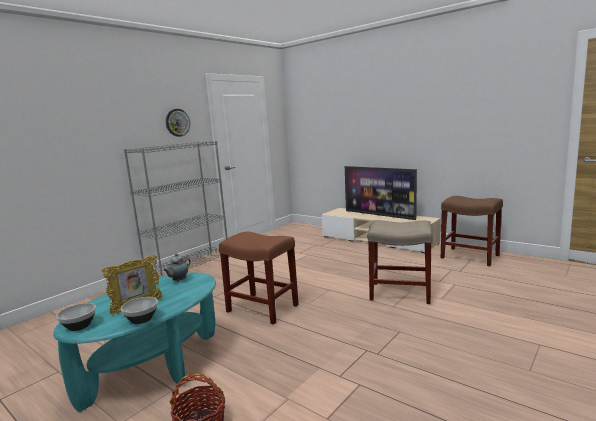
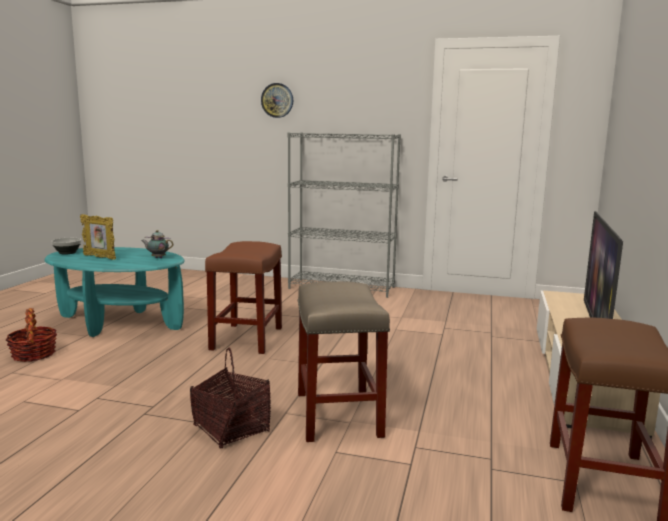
camera: 65 degrees right, 0 degrees up
(141, 319) = (73, 262): bowl -> none
(177, 122) = (375, 107): wall clock -> wall clock (277, 100)
(410, 323) = (231, 429): none -> basket

